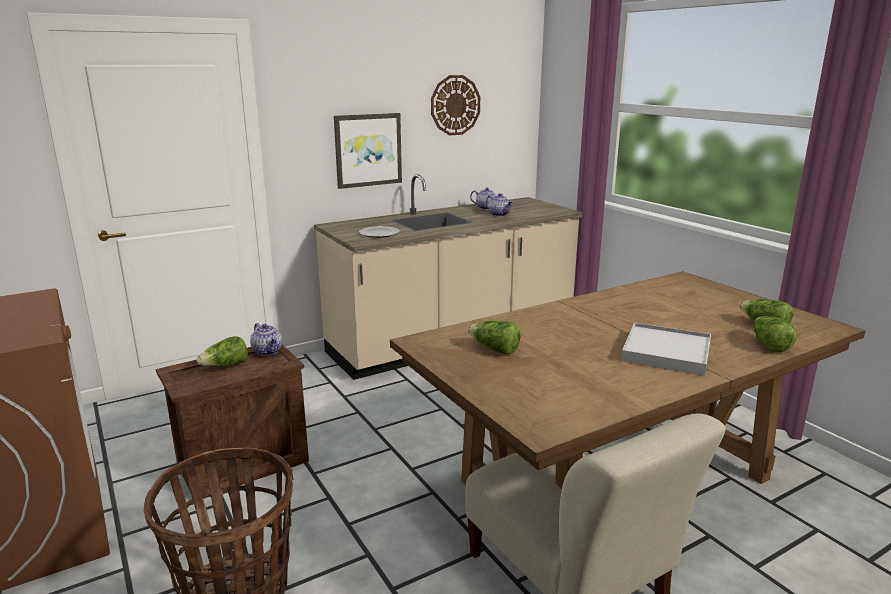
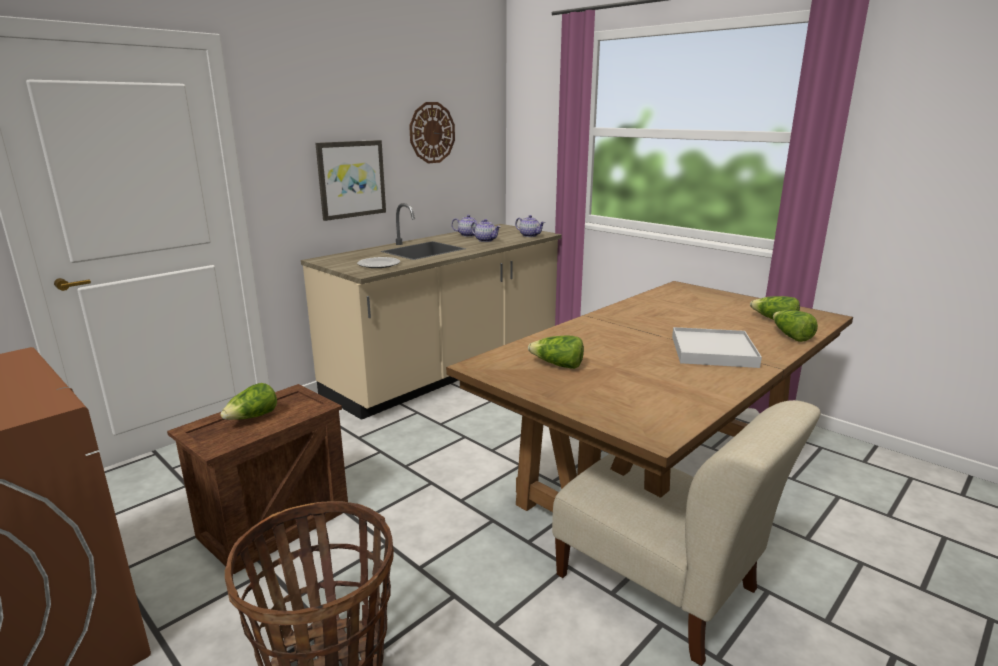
camera: 15 degrees left, 0 degrees up
(268, 351) = (293, 396): teapot -> teapot (530, 235)

